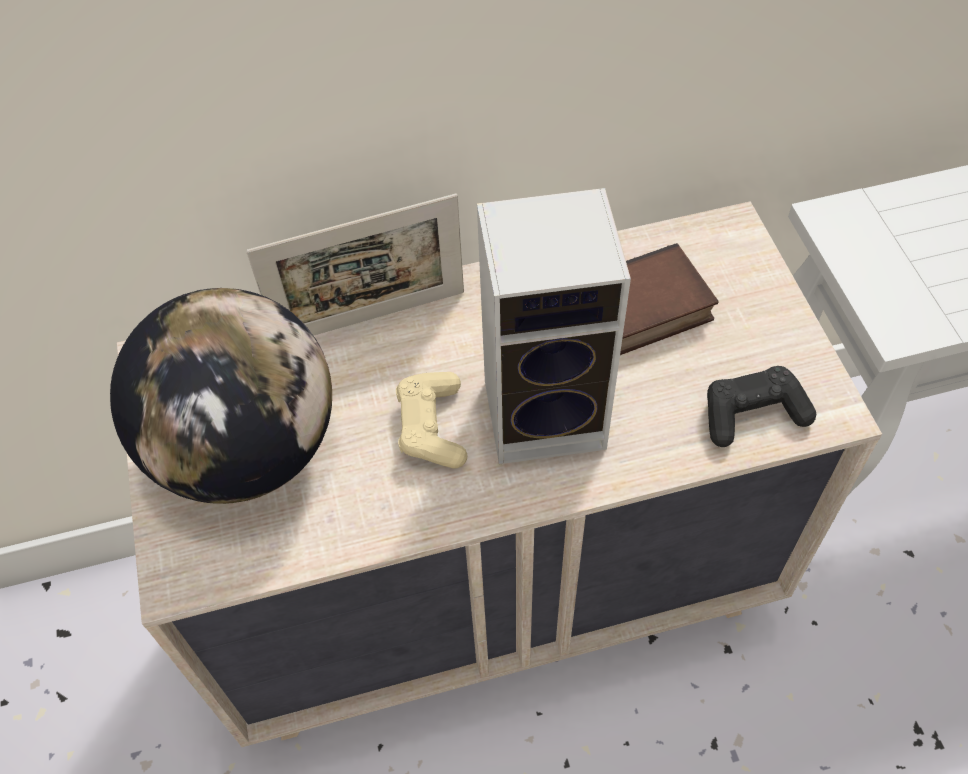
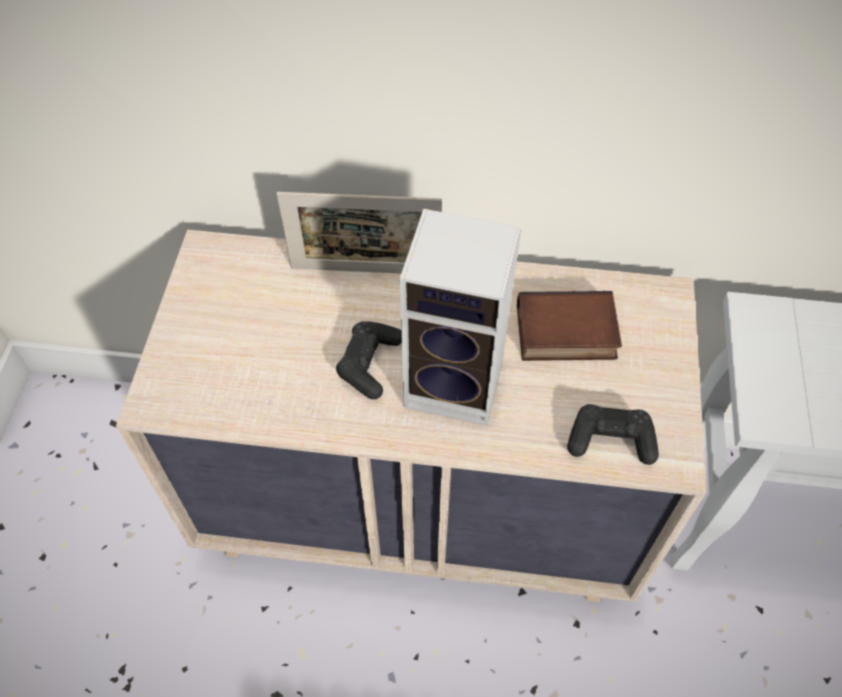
camera: 20 degrees right, 0 degrees up
(247, 450) = (237, 334): globe -> none
(432, 427) = (369, 364): beige game controller -> black game controller

